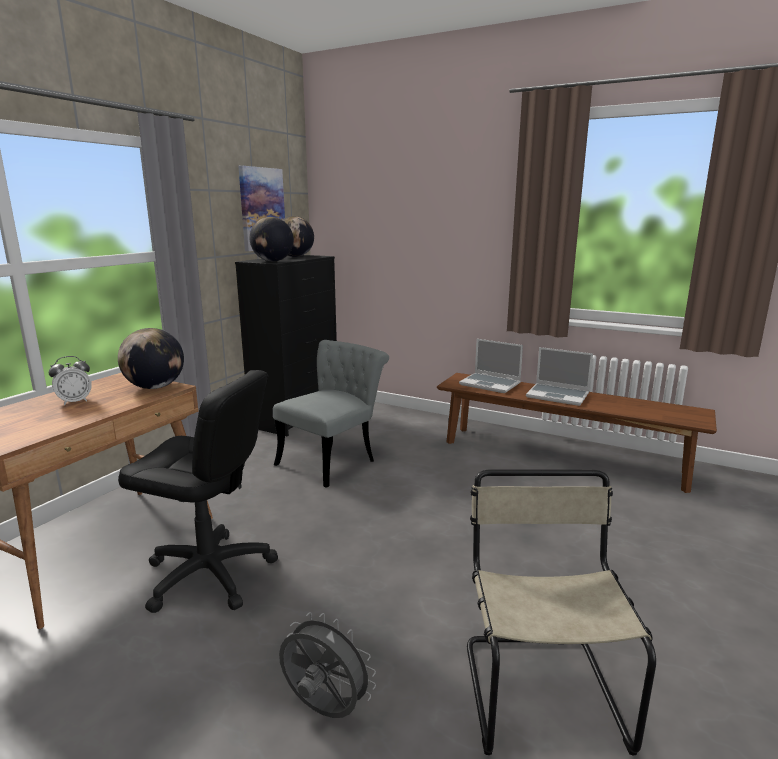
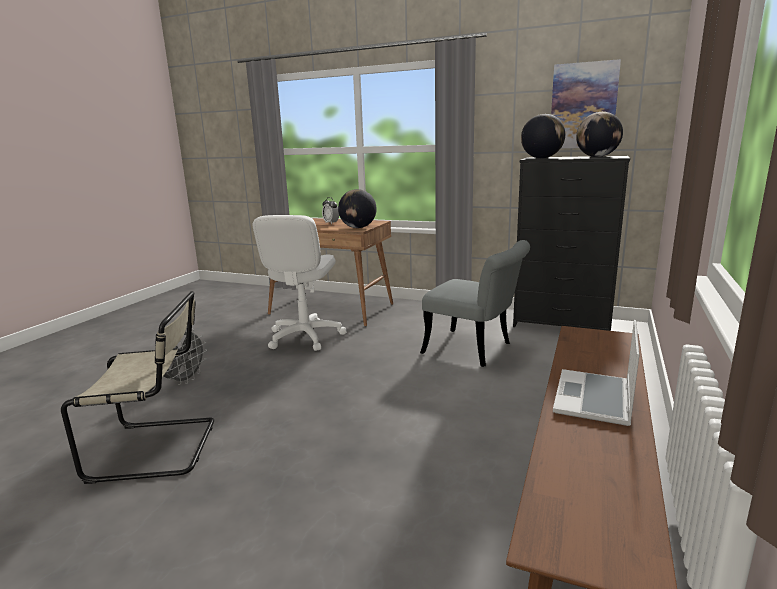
camera: 85 degrees right, 0 degrees up
(209, 574) = (305, 337): black office chair -> white office chair
(491, 384) = (603, 353): laptop -> none

